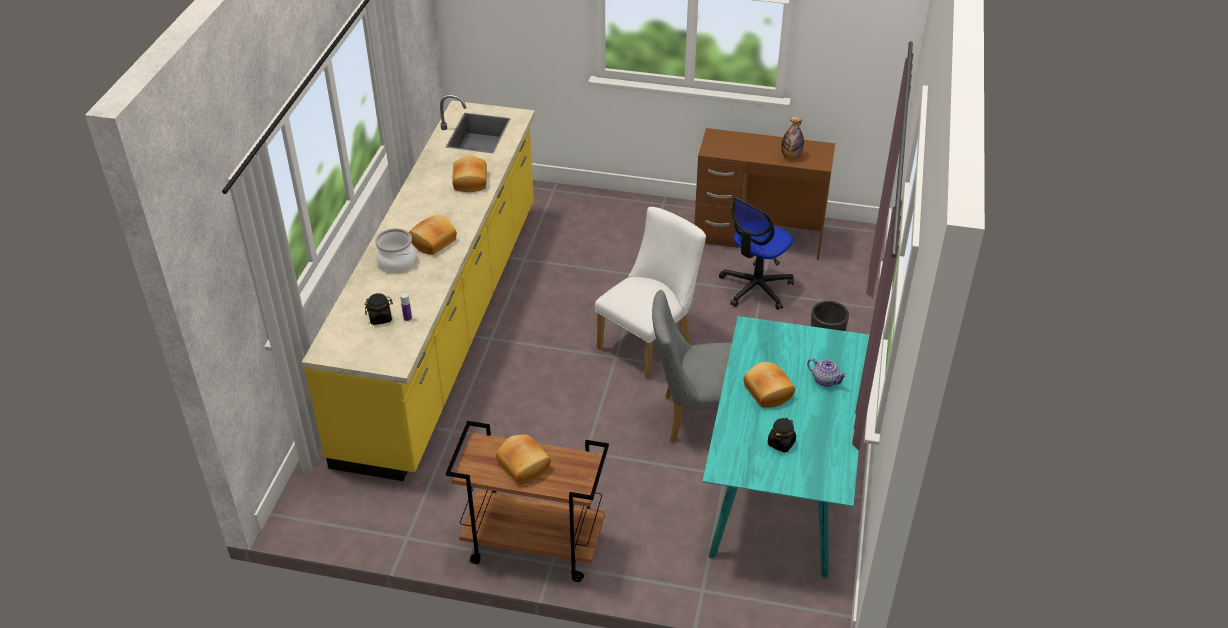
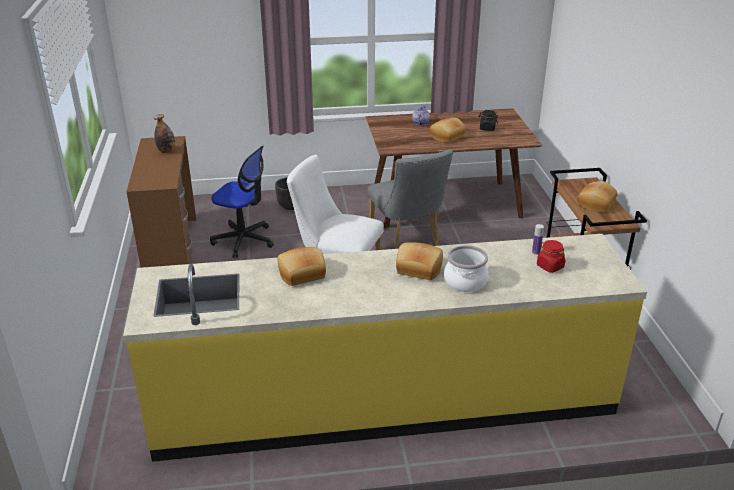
camera: 110 degrees left, 10 degrees down
(380, 318) = (550, 266): black jar -> red jar
(778, 485) = (445, 205): turquoise dining table -> brown dining table

